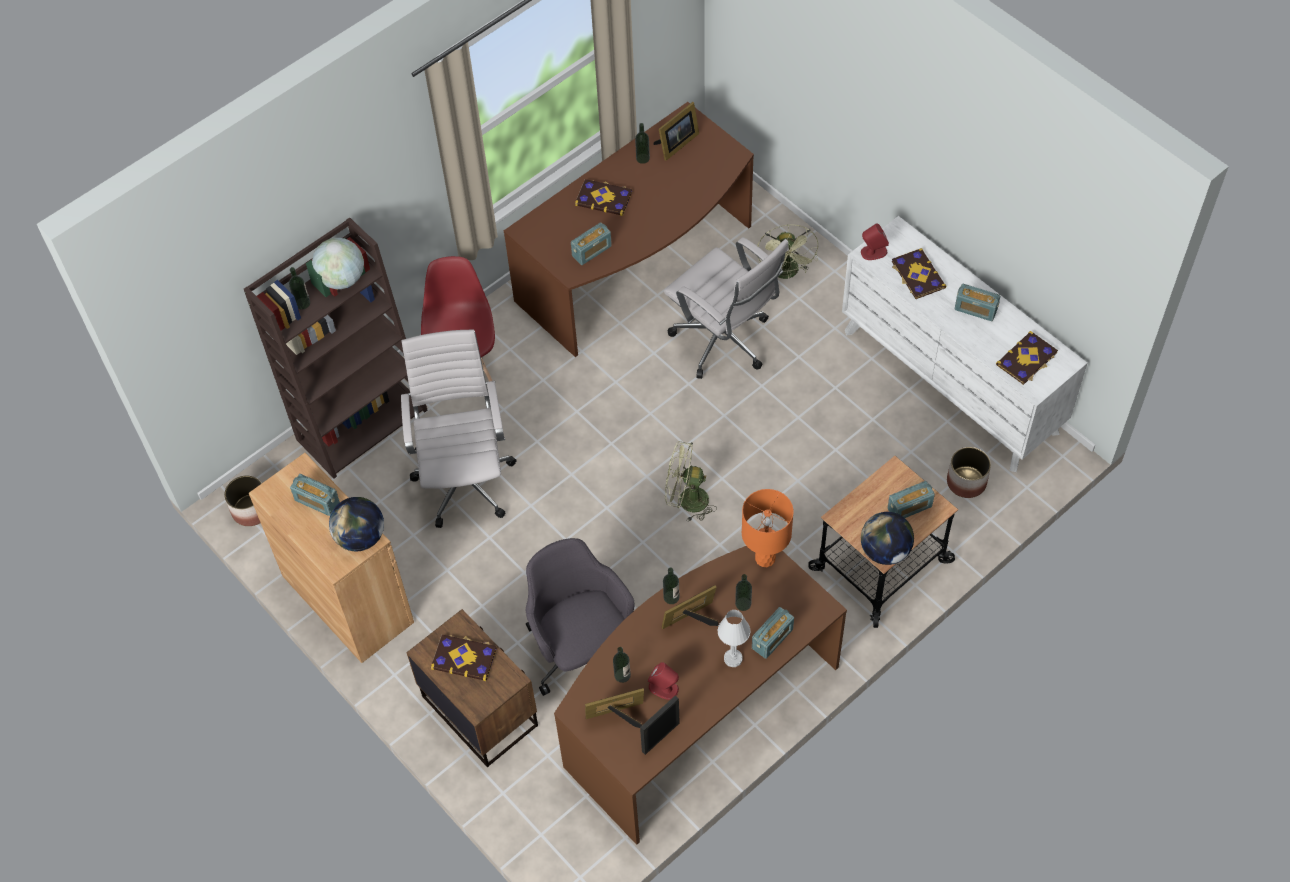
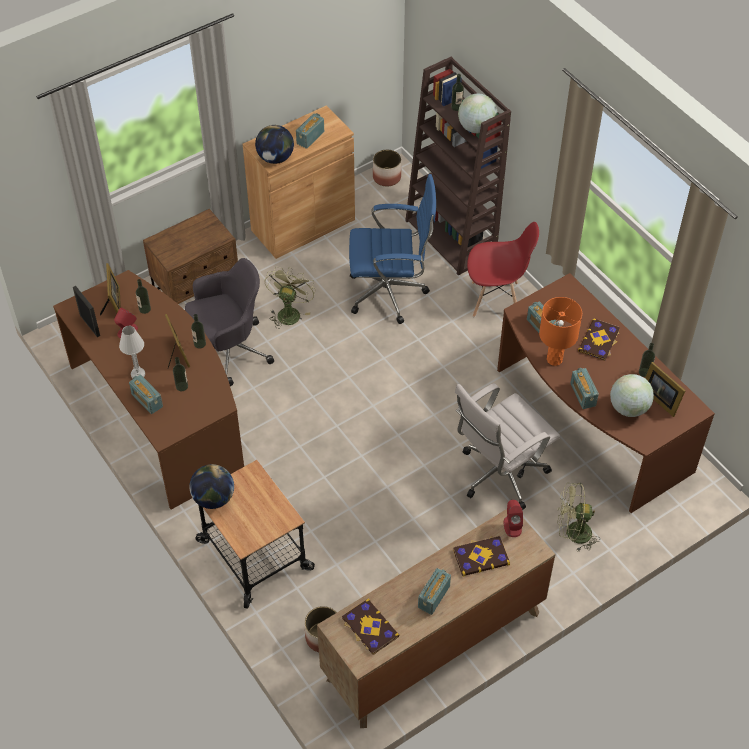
camera: 95 degrees right, 5 degrees down
(464, 479) = (391, 293): white office chair -> blue office chair
(464, 658) = (196, 237): book -> none
(686, 500) = (345, 429): green fan -> green fan (289, 312)
(694, 170) = (628, 408): none -> globe
(765, 558) = (218, 405): orange table lamp -> orange table lamp (554, 359)
(909, 507) = (250, 523): radio -> radio (582, 394)
(951, 381) = (433, 646): white dresser -> brown dresser

